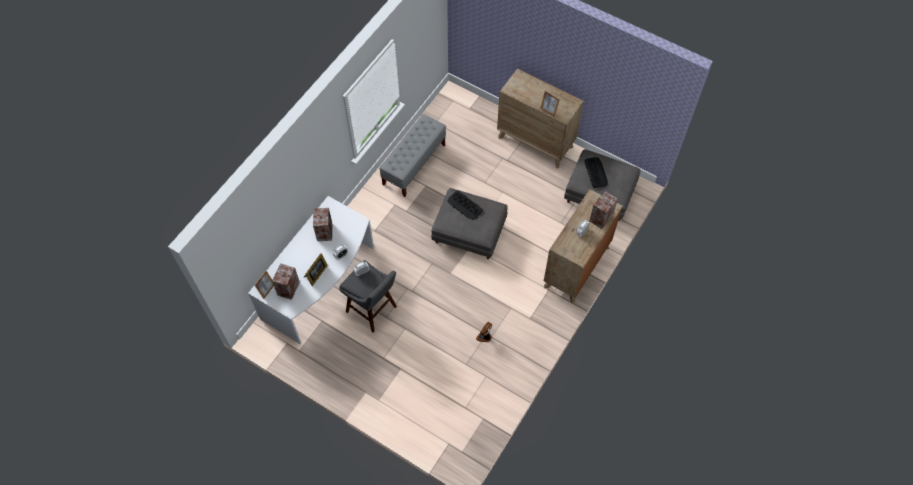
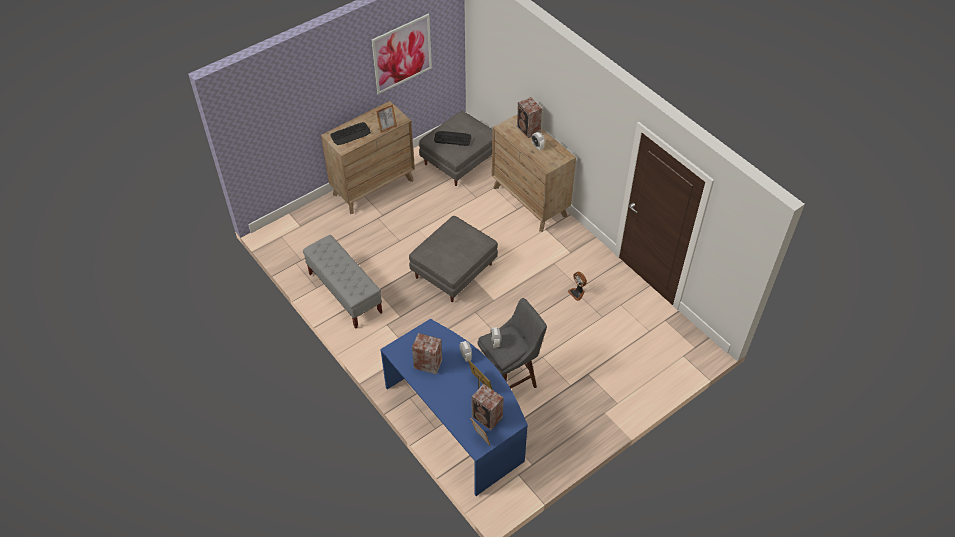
camera: 70 degrees left, 10 degrees down
(321, 284) = (457, 421): white desk -> blue desk
(465, 206) = (440, 245): keyboard -> keyboard (350, 134)
(609, 79) = (402, 54): none -> picture

